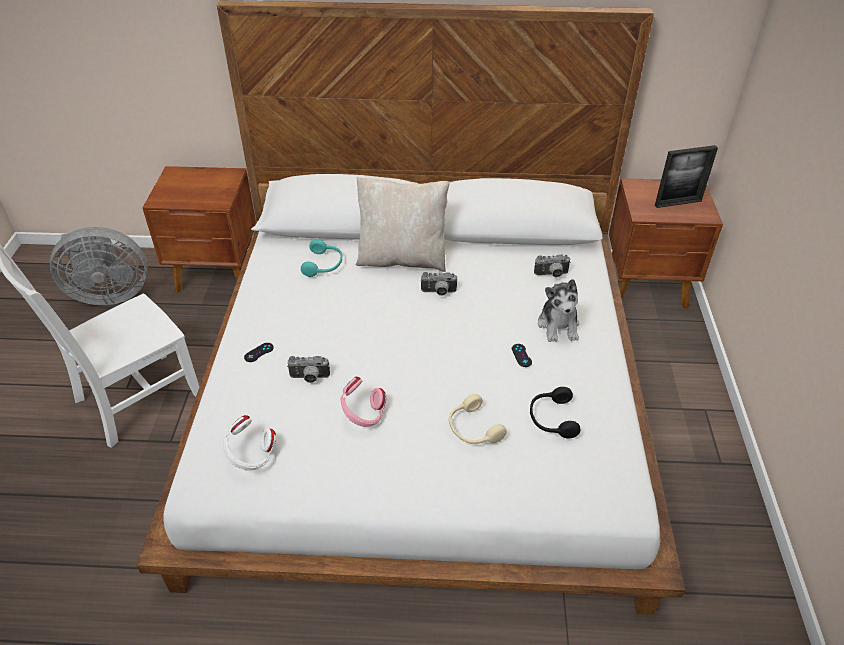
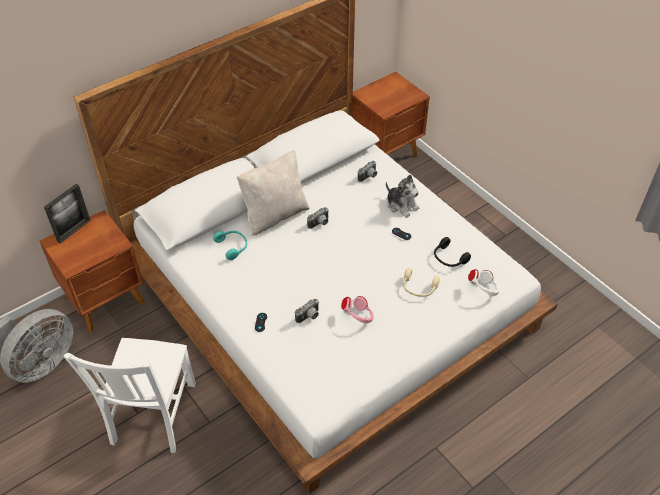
camera: 40 degrees left, 5 degrees up
(251, 456) = (329, 377): white headphones -> white headphones (483, 290)
(678, 203) = (396, 94): picture frame -> picture frame (74, 231)

